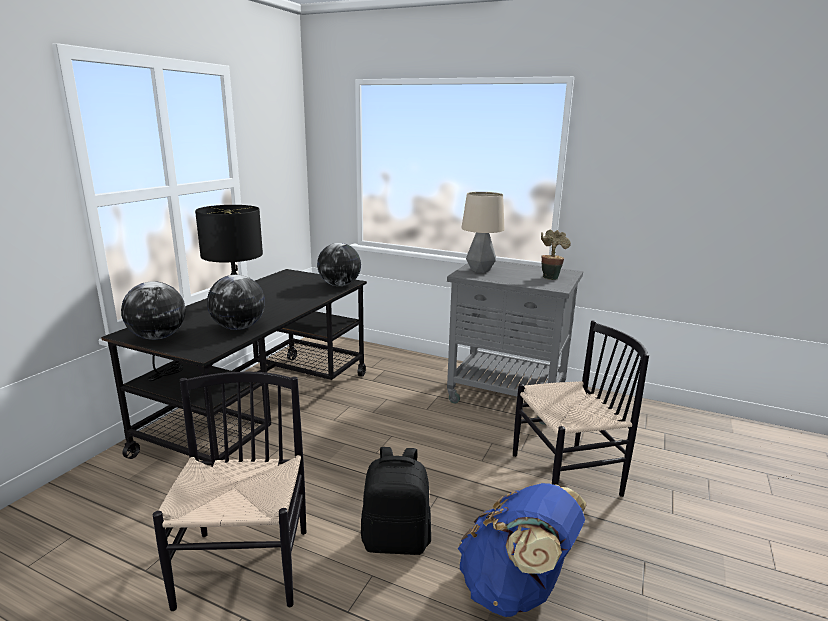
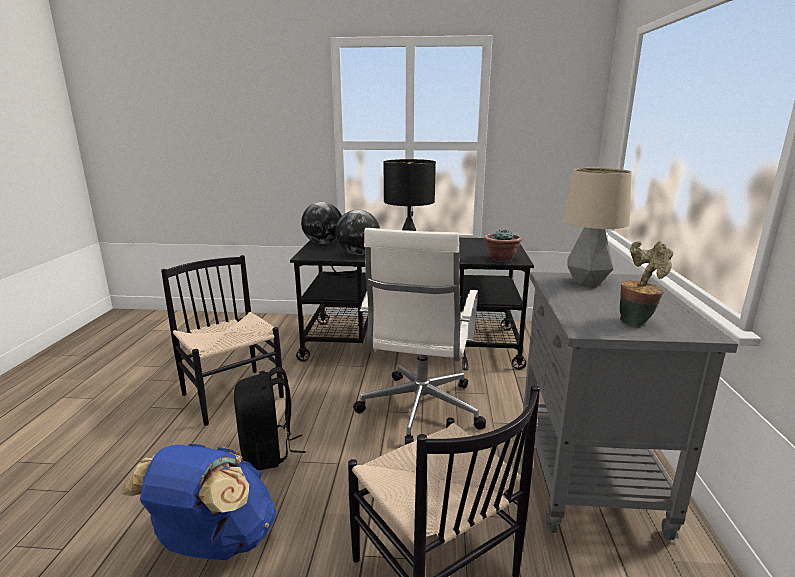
camera: 70 degrees right, 0 degrees up
(246, 563) = (231, 394): black chair -> black chair turned 105 degrees counterclockwise
(339, 285) = (501, 259): globe -> potted plant
(388, 436) = (419, 411): none -> white office chair

